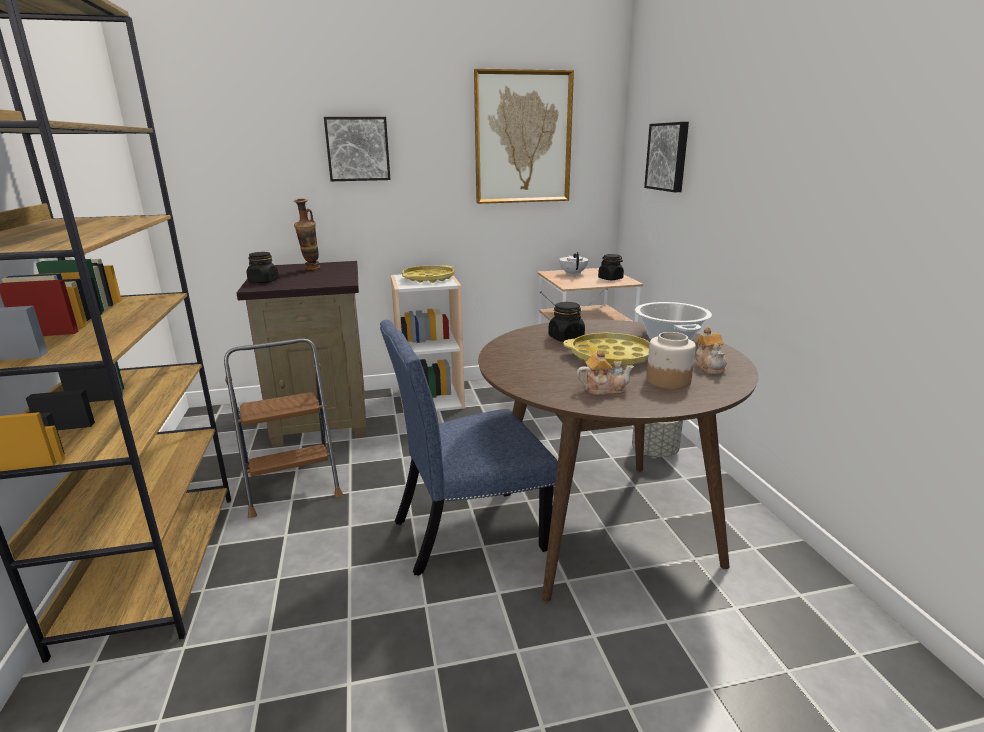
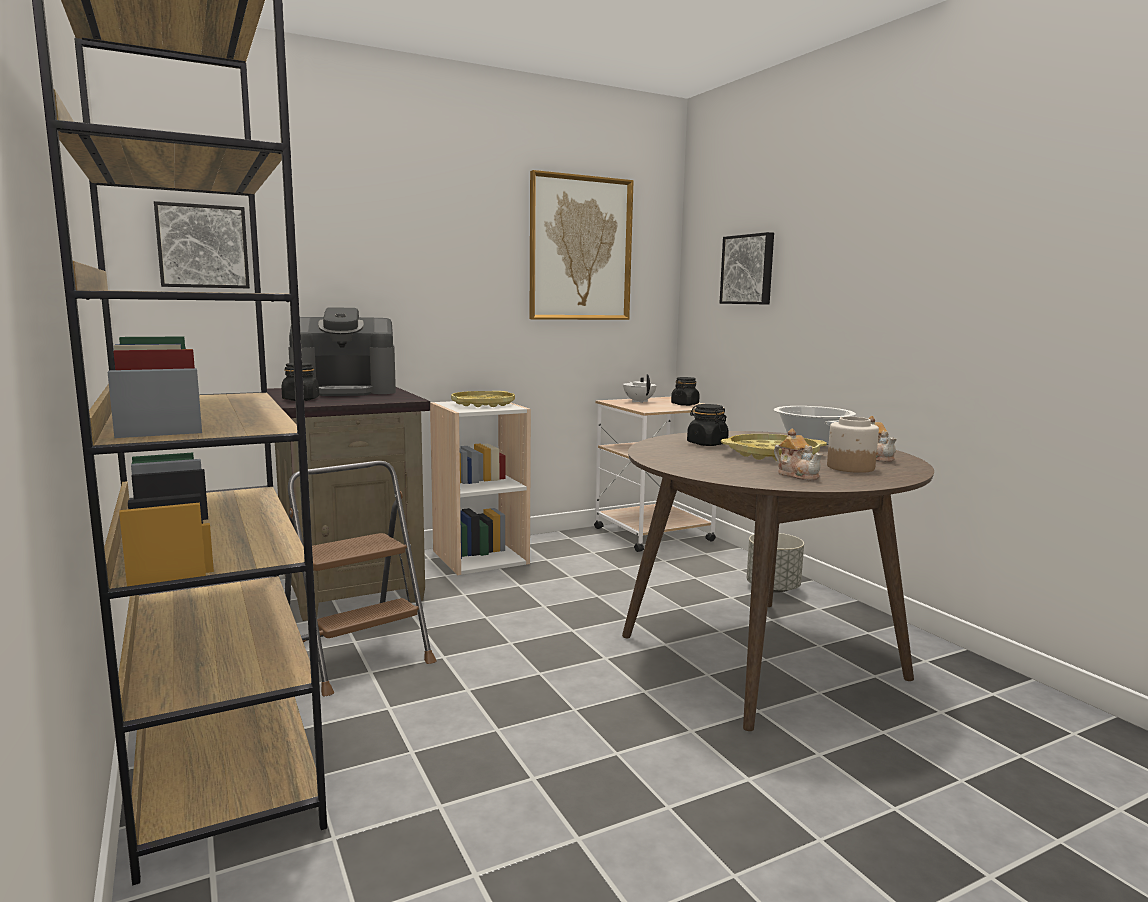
camera: 15 degrees left, 10 degrees down
(311, 270) = (345, 391): vase -> coffee machine
(358, 149) = (397, 250): picture -> picture (203, 246)
(471, 531) = (621, 679): blue chair -> none
(603, 389) = (797, 475): teapot -> teapot turned 75 degrees clockwise

